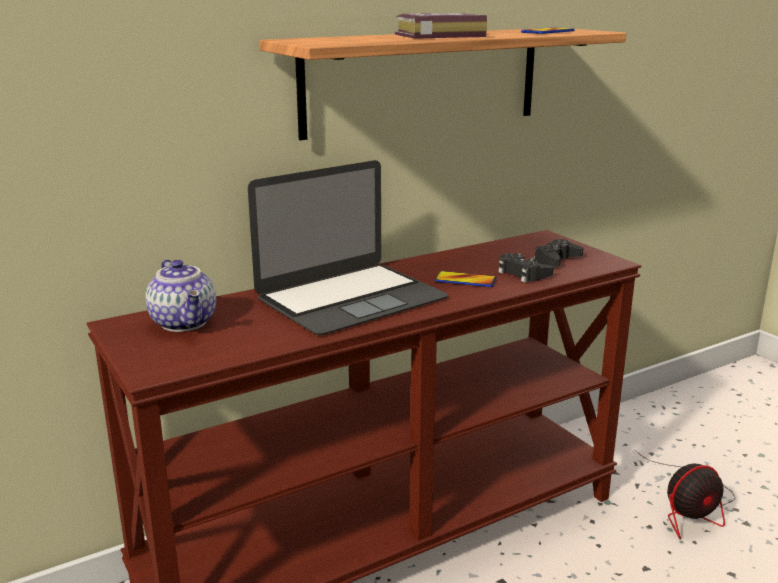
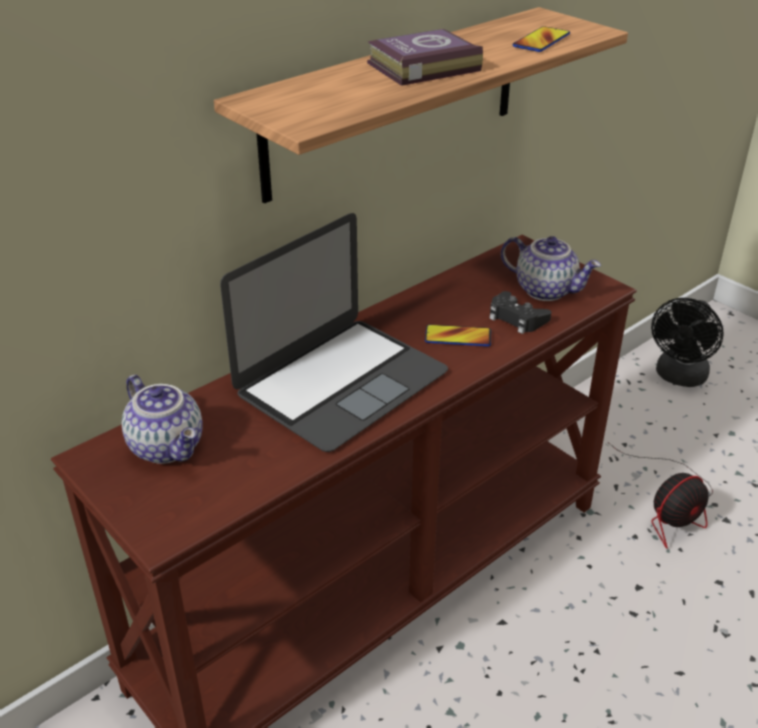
camera: 10 degrees left, 15 degrees up
(556, 260) = (546, 290): black game controller -> teapot
(713, 408) = (679, 377): none -> black fan

